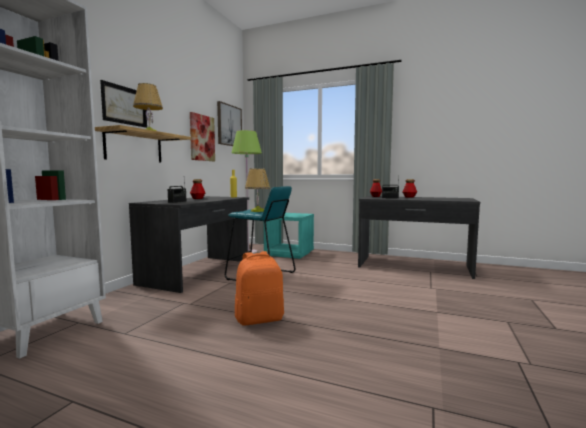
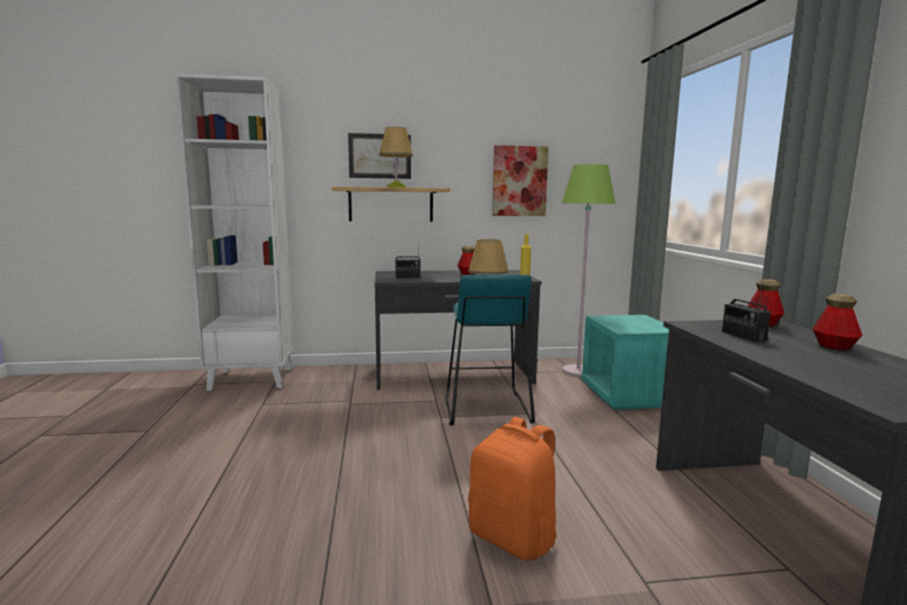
camera: 60 degrees right, 5 degrees up
(229, 125) = (593, 153): picture -> none
(259, 319) = (334, 450): orange backpack -> orange backpack (514, 538)

